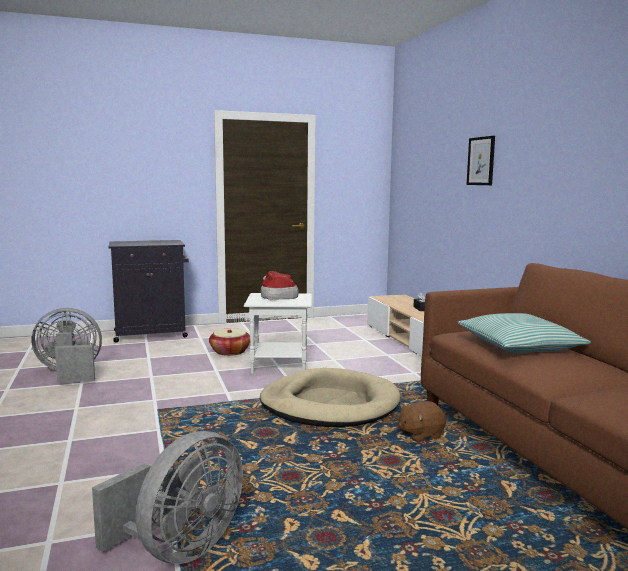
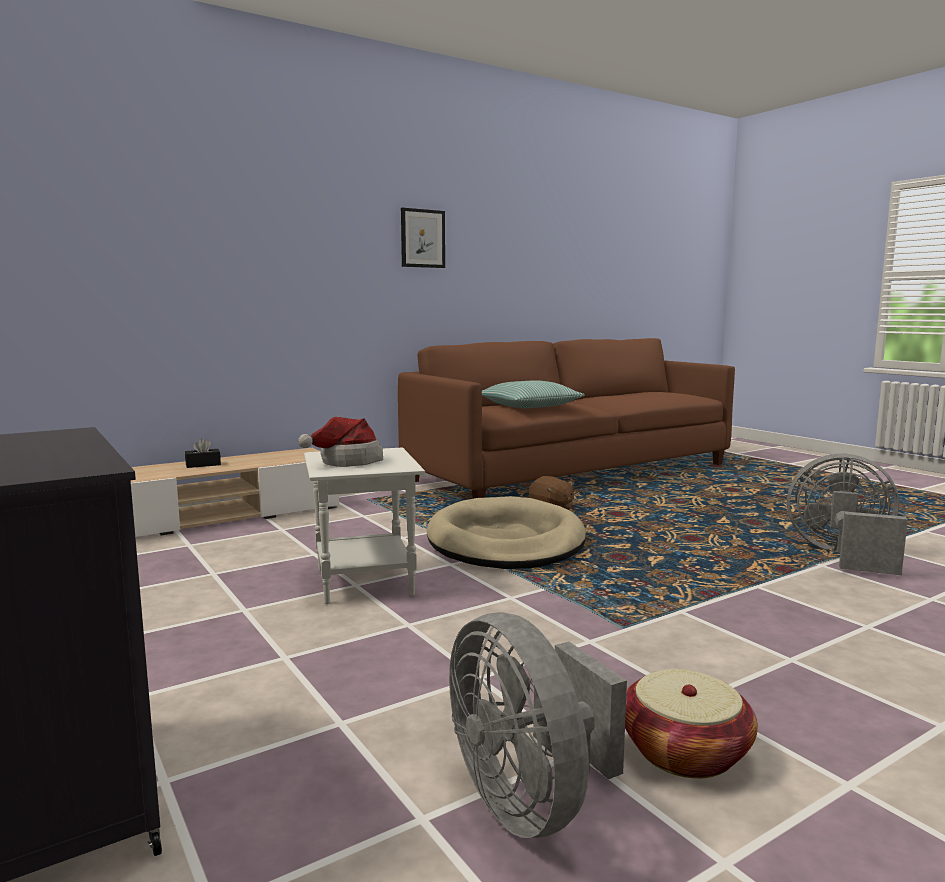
camera: 105 degrees left, 0 degrees up
(230, 352) = (275, 635): basket -> basket (684, 752)
(481, 161) = (264, 234): picture -> picture (422, 238)

